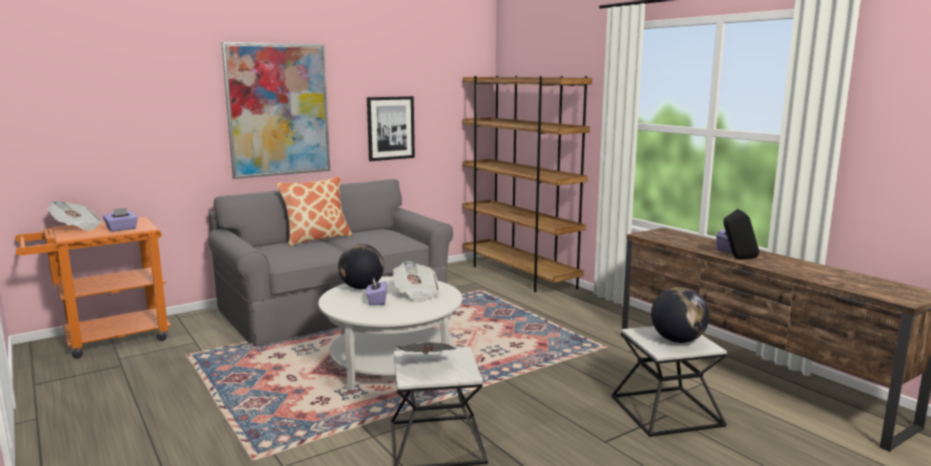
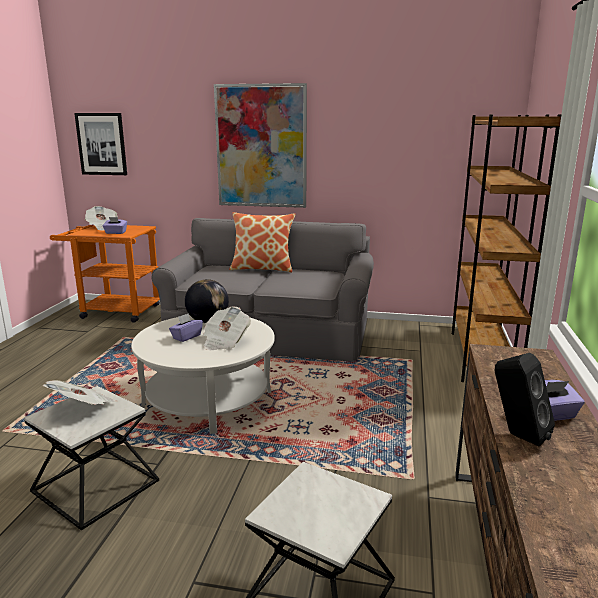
camera: 45 degrees right, 5 degrees up
(390, 128) = (375, 170): picture -> picture (101, 144)
(677, 340) = (322, 512): globe -> none

